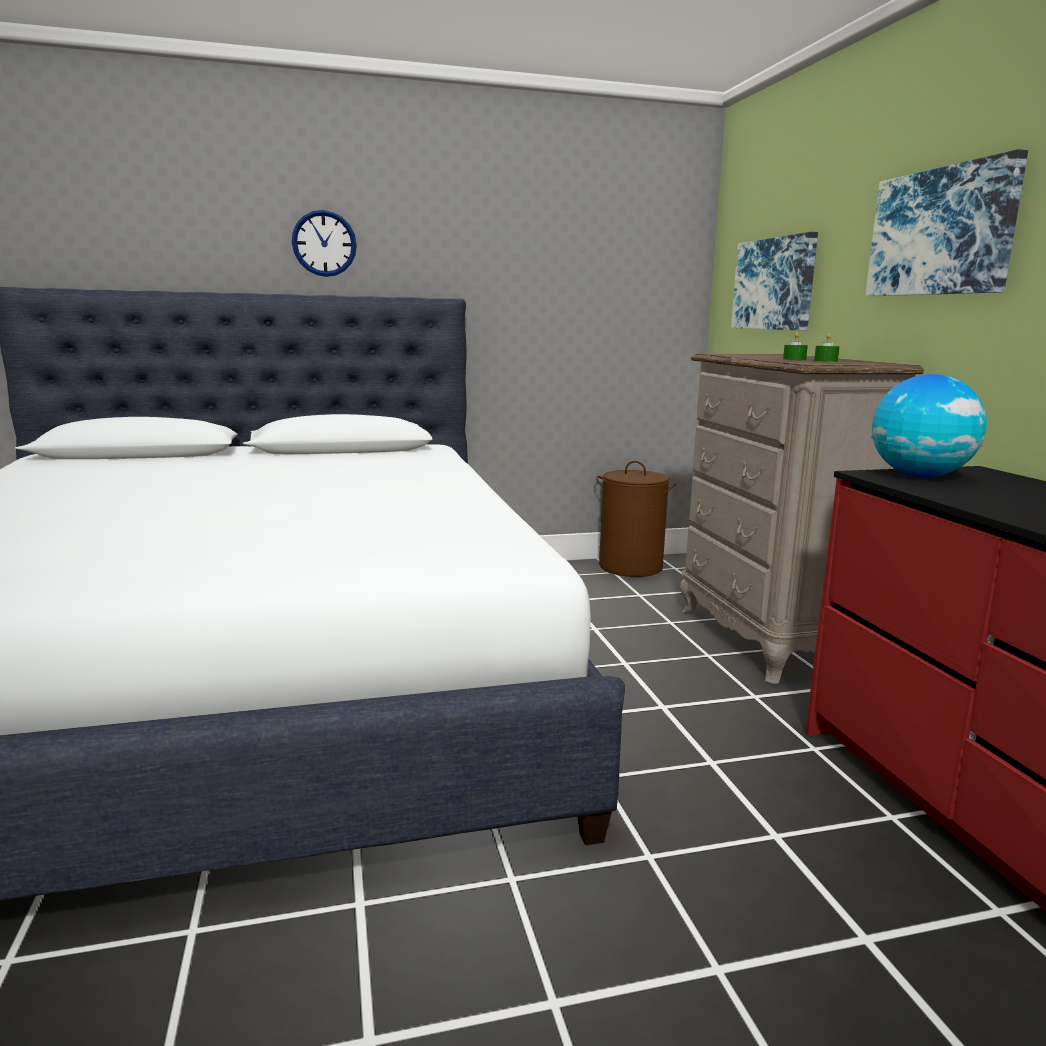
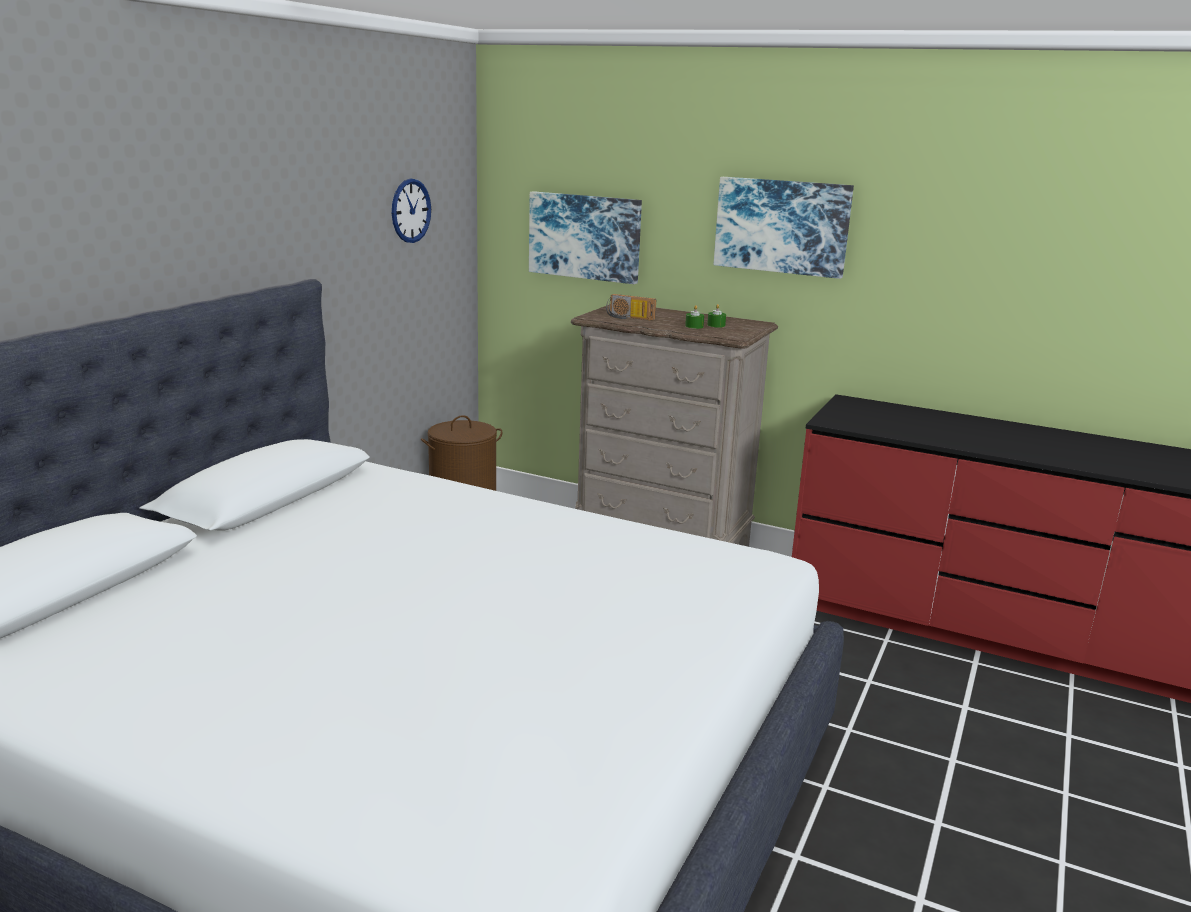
camera: 50 degrees left, 5 degrees up
(324, 243) = (162, 233): wall clock -> wall clock (410, 211)
(747, 355) = (629, 318): none -> radio
(919, 476) = (845, 416): globe -> none

